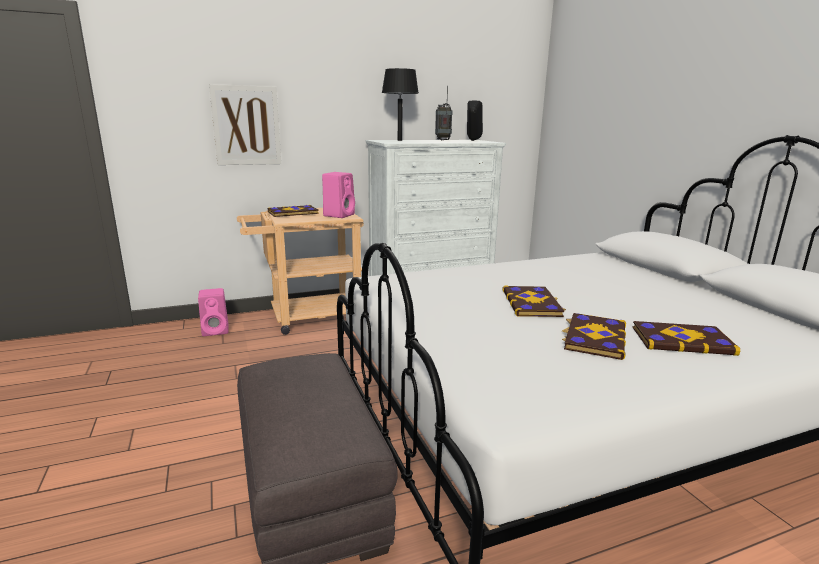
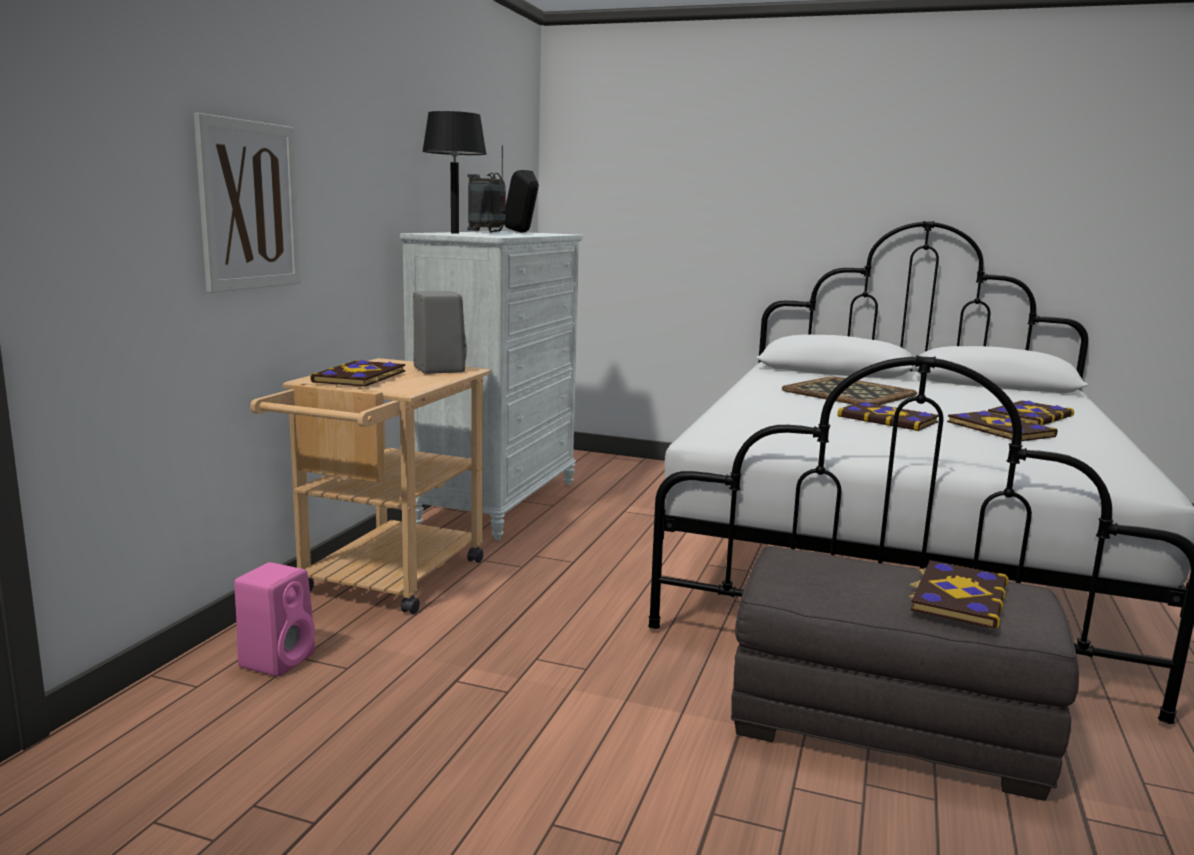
camera: 50 degrees left, 5 degrees down
(302, 421) = (957, 597): none -> book
(339, 215) = (437, 369): pink speaker -> grey speaker
(590, 281) = (848, 392): none -> tray

